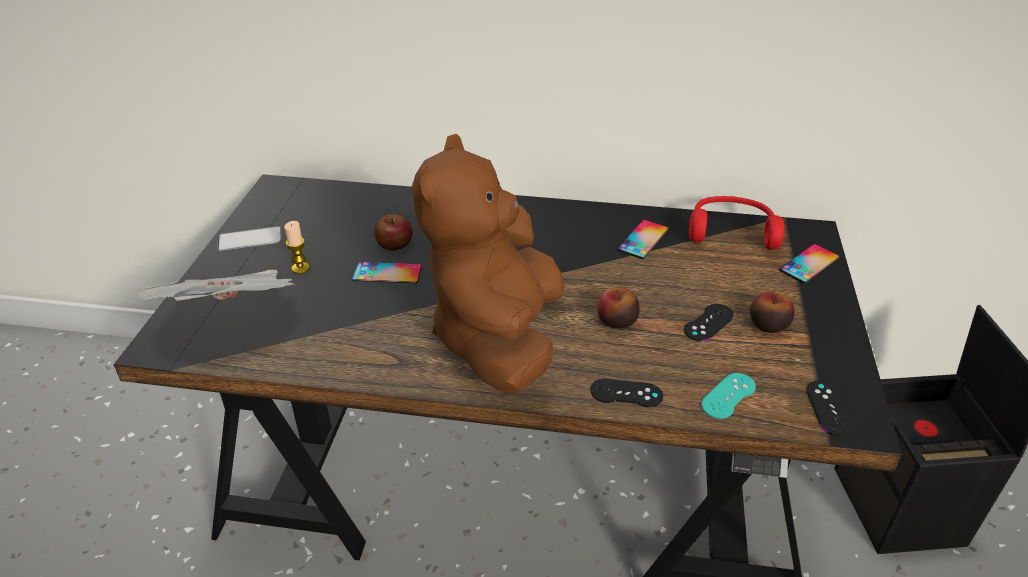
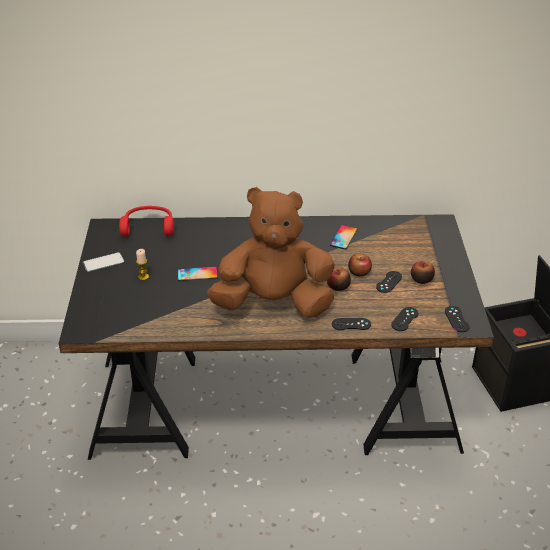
camera: 10 degrees left, 0 degrees up
(233, 315) = (115, 308): newspaper -> none
(395, 244) = (195, 256): apple -> apple (359, 272)
(498, 338) = (274, 303): brown plush toy -> brown plush toy turned 90 degrees clockwise
(728, 396) = (404, 319): turquoise game controller -> black game controller
(731, 231) = (394, 227): red headphones -> red headphones (148, 227)
(809, 264) = (440, 242): phone -> none

